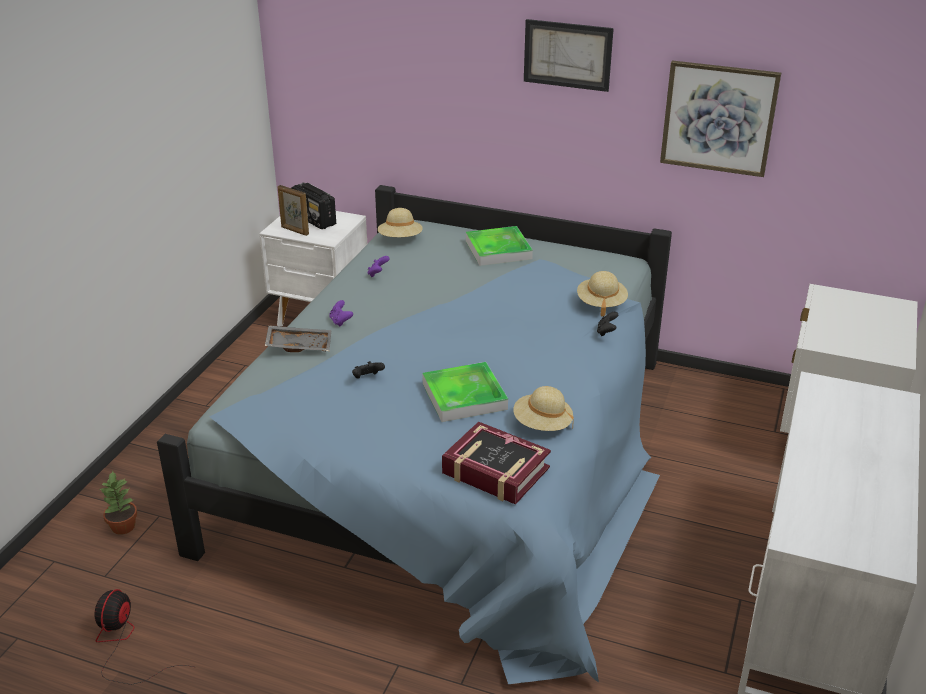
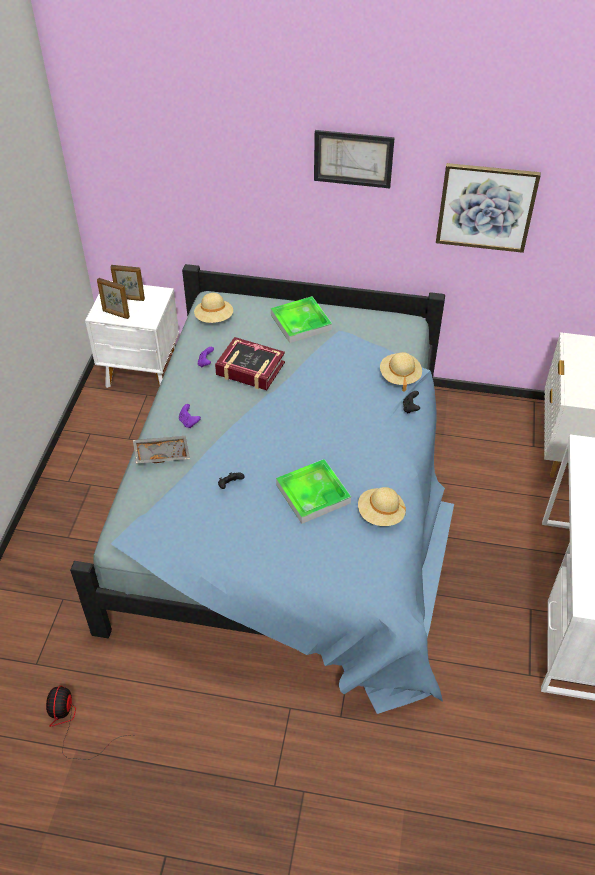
camera: 10 degrees left, 15 degrees up
(123, 527) = (36, 614): potted plant -> none
(315, 220) = (130, 298): radio -> picture frame
(495, 471) = (355, 568): book -> book (250, 369)

